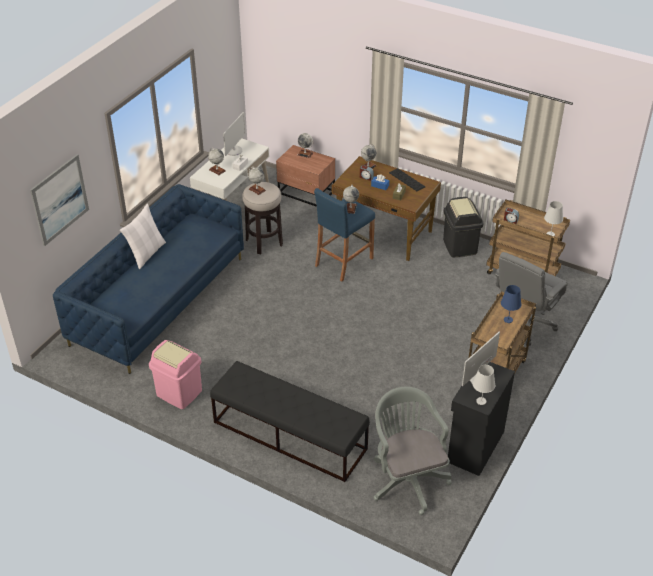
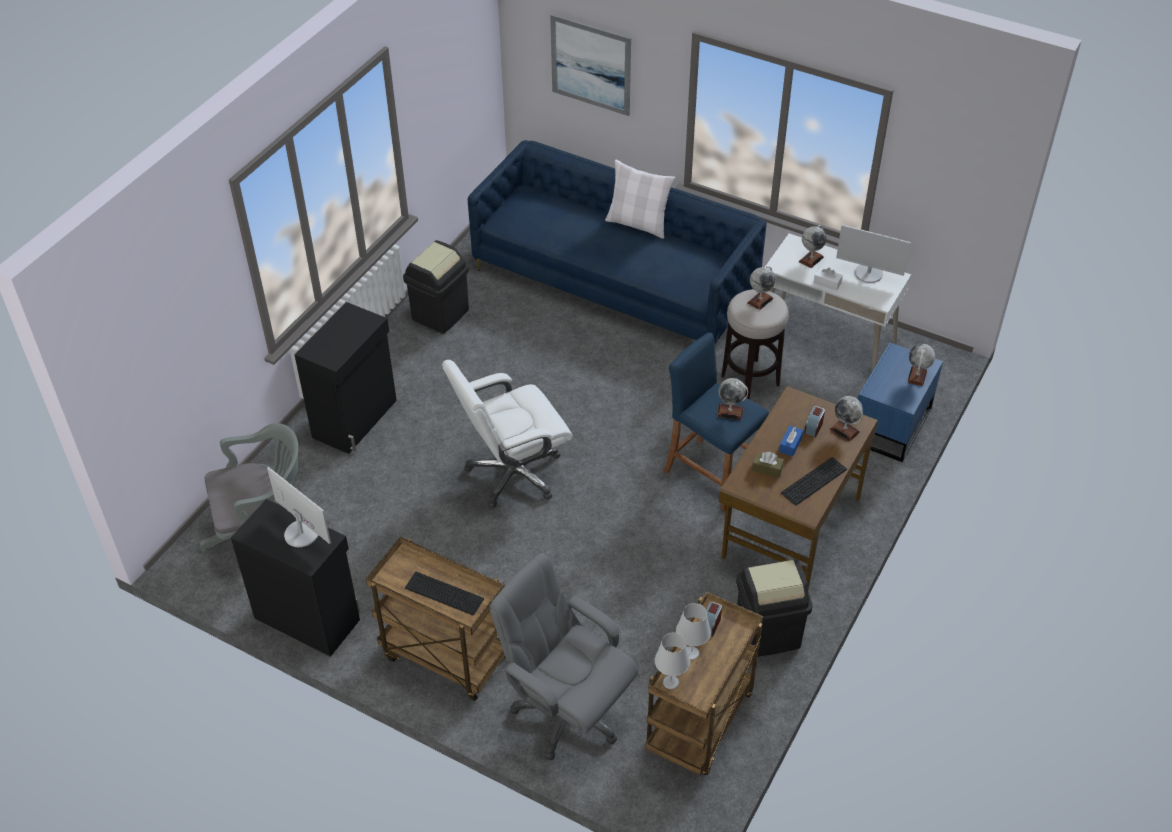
camera: 90 degrees right, 5 degrees up
(179, 393) = (440, 314): pink trash can -> black trash can
(289, 435) = (356, 419): black bench -> black cabinet
(306, 193) = (889, 426): brown nightstand -> blue nightstand
(344, 349) = (513, 474): none -> white office chair
(481, 401) = (258, 531): white table lamp -> white table lamp (691, 653)
(508, 320) = (444, 593): blue table lamp -> keyboard

